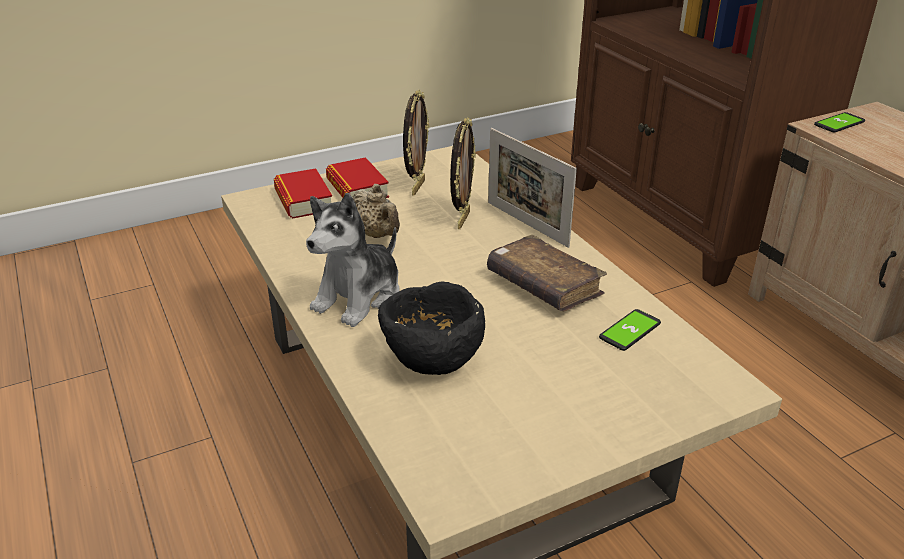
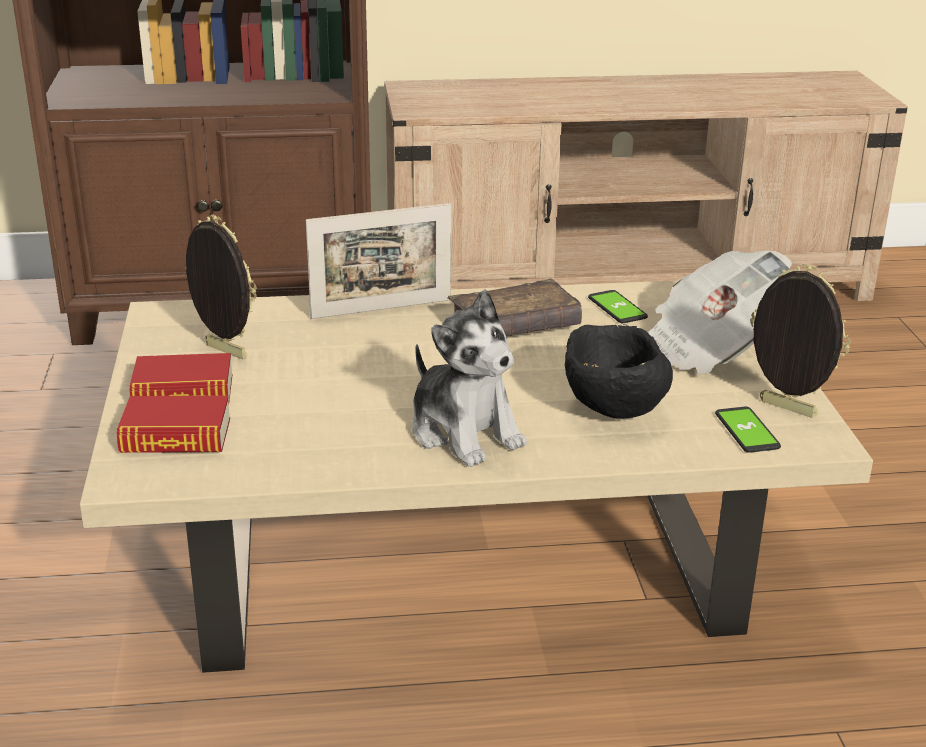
camera: 70 degrees left, 5 degrees down
(378, 235) = (326, 398): beige teapot -> none
(462, 219) = (337, 341): picture frame -> picture frame (786, 409)
(592, 399) = (710, 348): none -> newspaper
(839, 123) = (417, 104): phone -> phone (747, 431)

